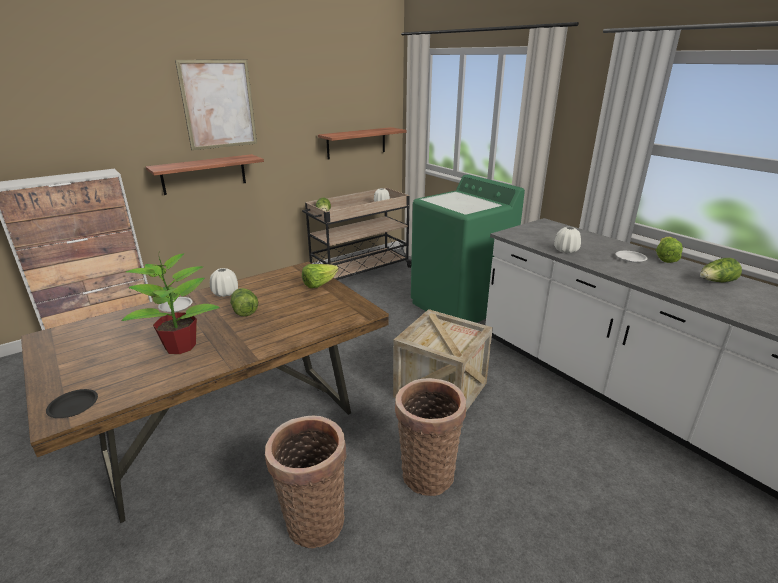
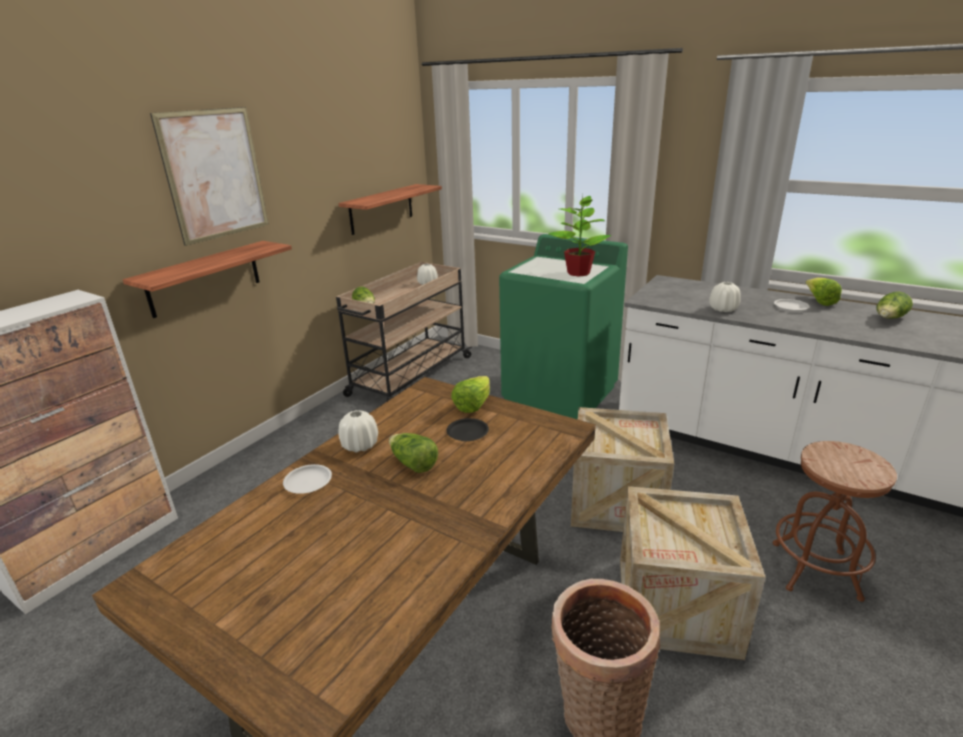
camera: 20 degrees left, 0 degrees up
(73, 406) = (316, 681): black plate -> black plate (468, 432)
(181, 346) = (380, 538): potted plant -> potted plant (578, 273)
(427, 471) = (676, 605): basket -> crate
(564, 483) = (815, 570): none -> brown stool

